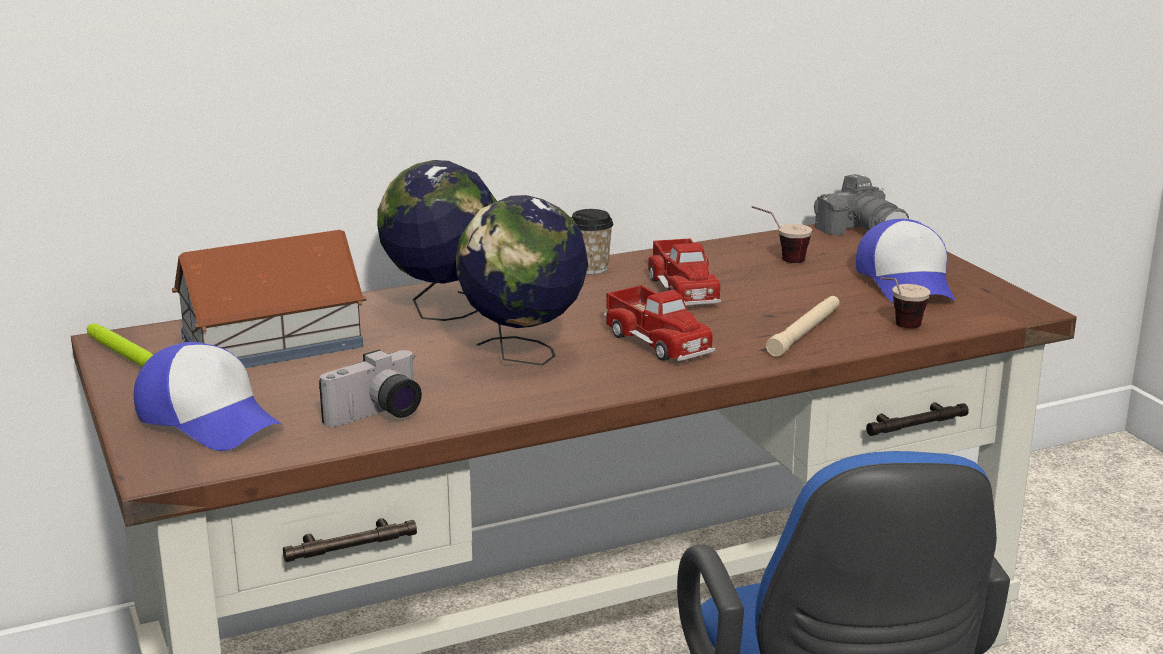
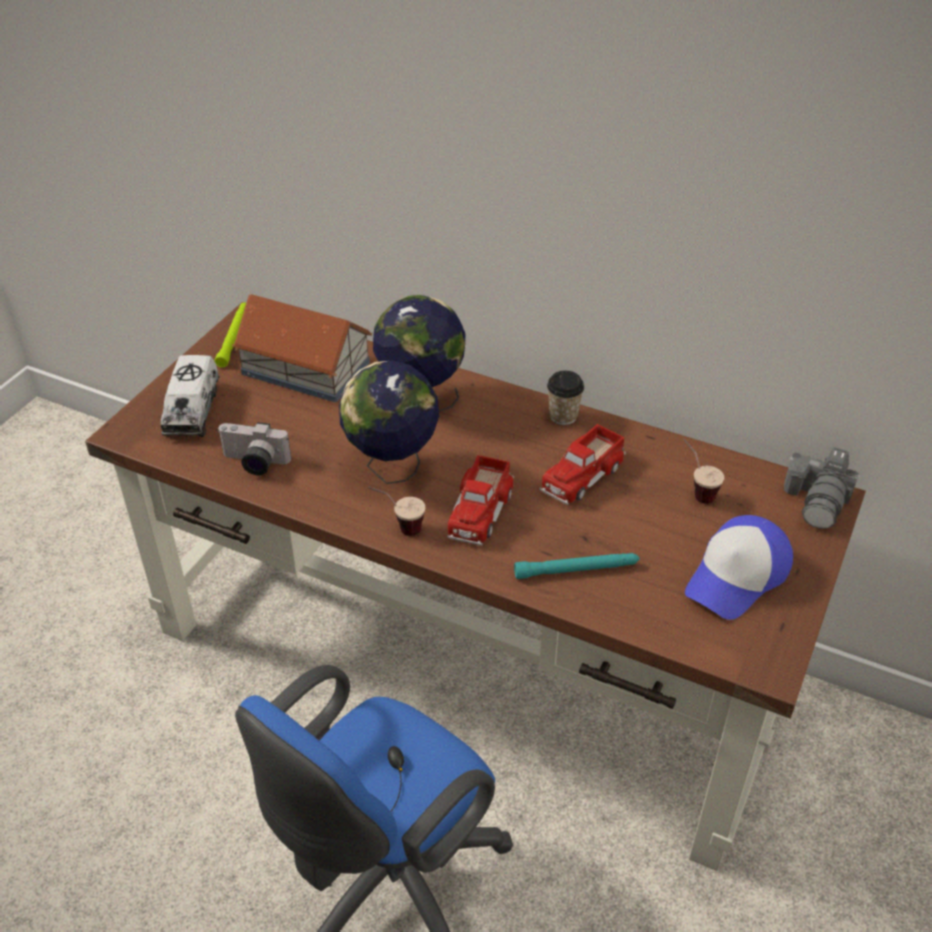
camera: 50 degrees right, 20 degrees up
(210, 419) = (192, 410): cap -> toy truck
(806, 331) = (577, 570): beige flashlight -> turquoise flashlight
(898, 328) = (640, 613): cup -> cup (398, 527)

